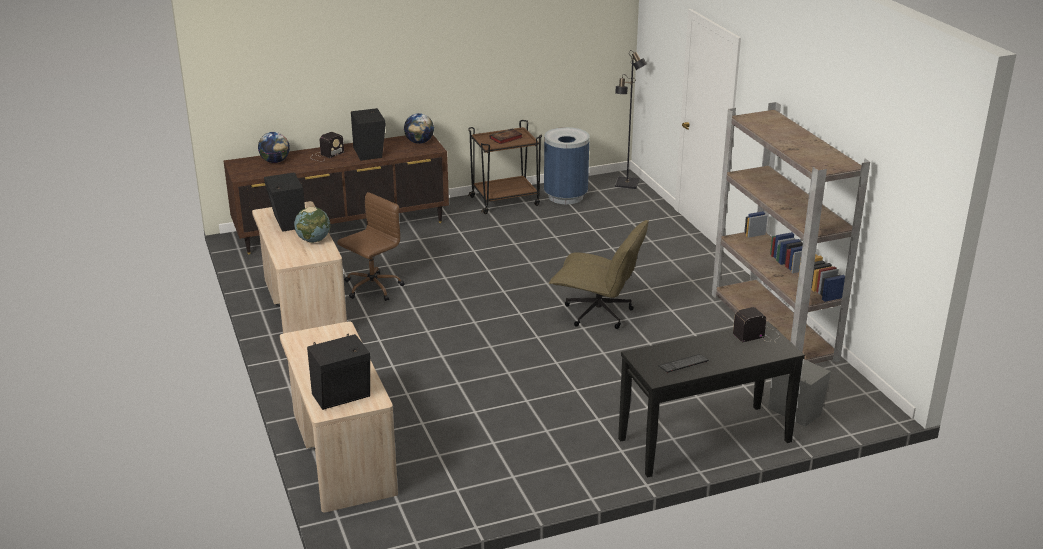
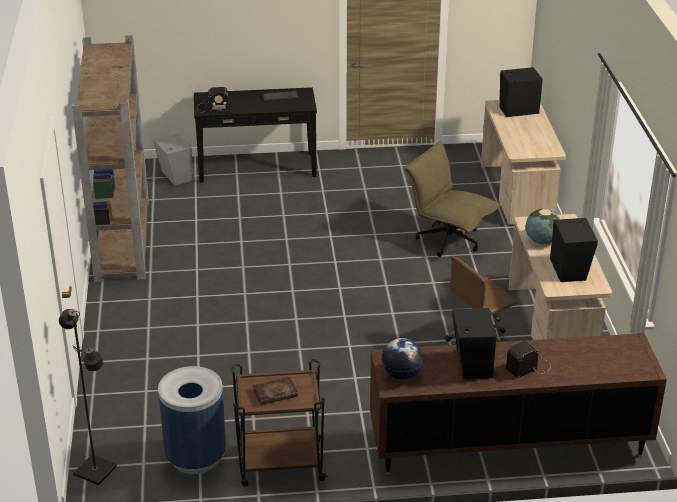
camera: 165 degrees left, 5 degrees up
(275, 161) = (596, 364): globe -> none
(597, 313) = (267, 277): beige office chair -> beige office chair (449, 240)

